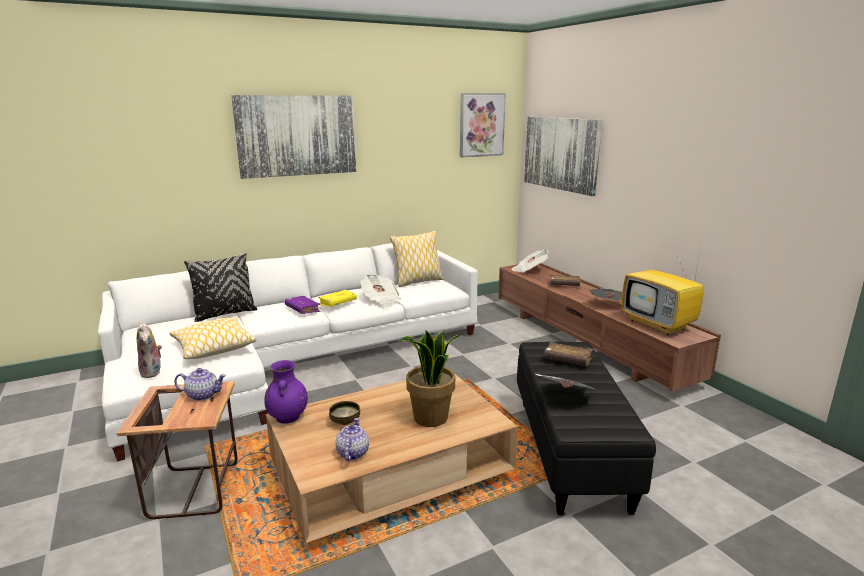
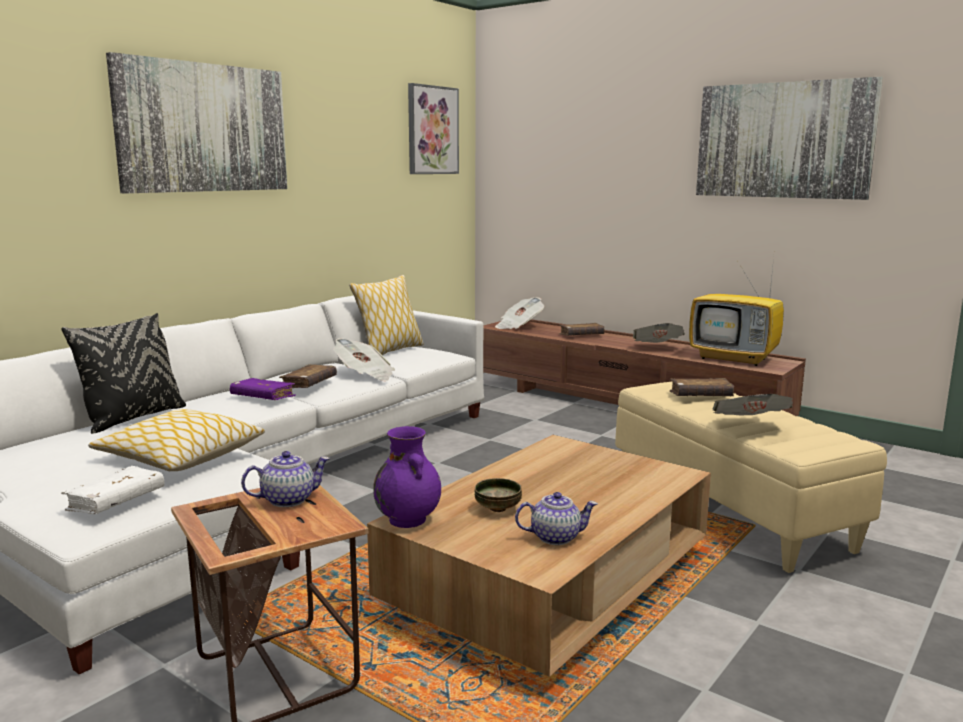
camera: 25 degrees left, 5 degrees down
(152, 372) = (116, 501): plush toy -> white book
(338, 303) = (309, 384): yellow book -> brown book
(352, 453) = (555, 537): teapot -> teapot turned 105 degrees clockwise
(430, 418) = (602, 484): potted plant -> none
(561, 153) = (545, 167): picture -> picture (783, 140)
(571, 452) = (731, 511): black ottoman -> beige ottoman

